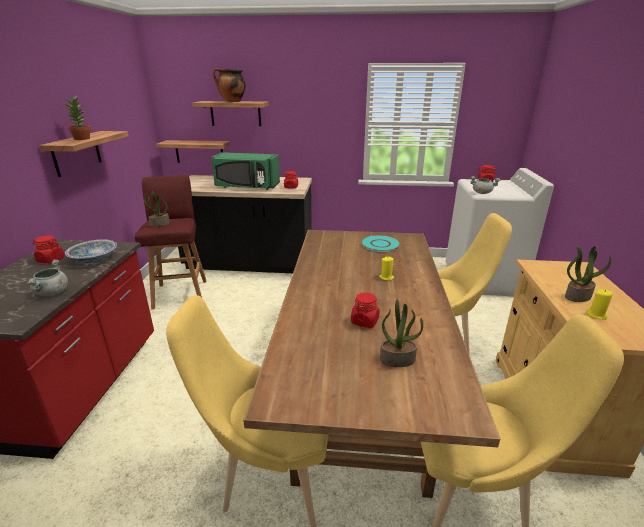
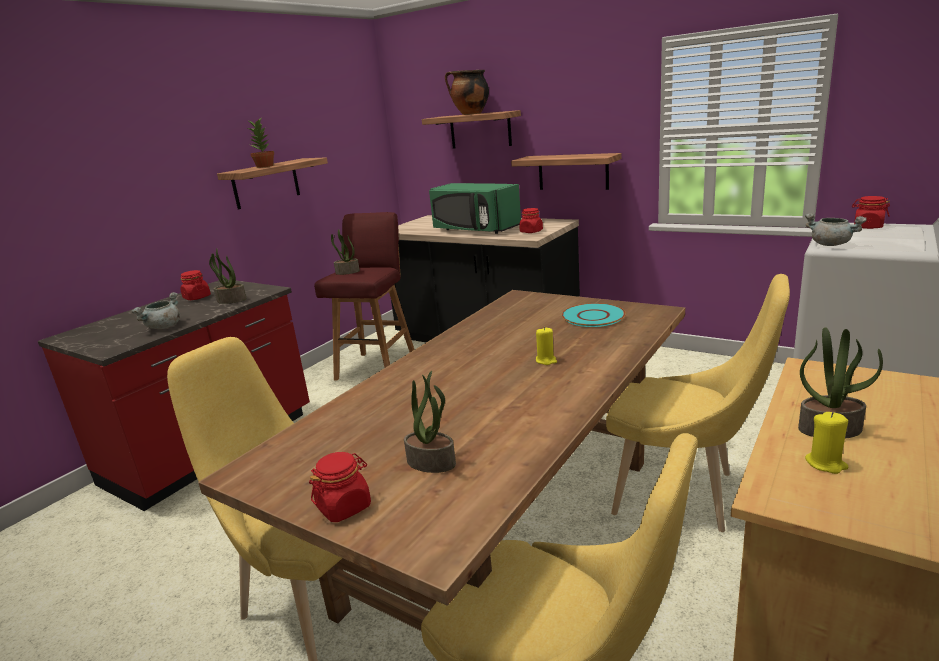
camera: 30 degrees right, 5 degrees down
(94, 259) = (231, 300): bowl -> potted plant
(199, 151) = (438, 184): shelf -> shelf (573, 172)
(364, 321) = (447, 409): red jar -> red jar (344, 507)

